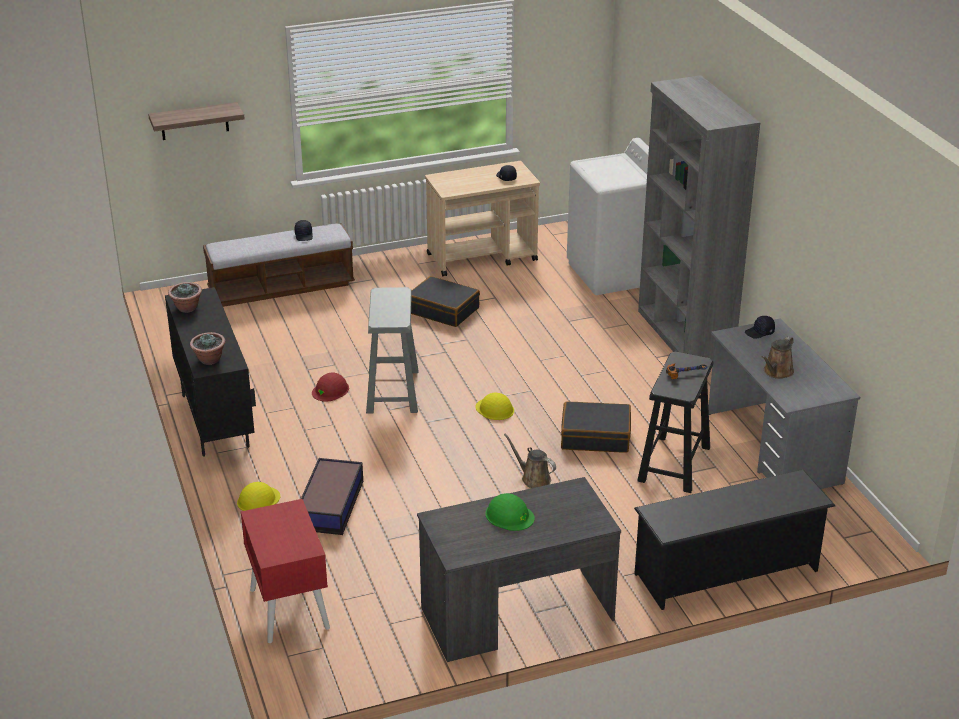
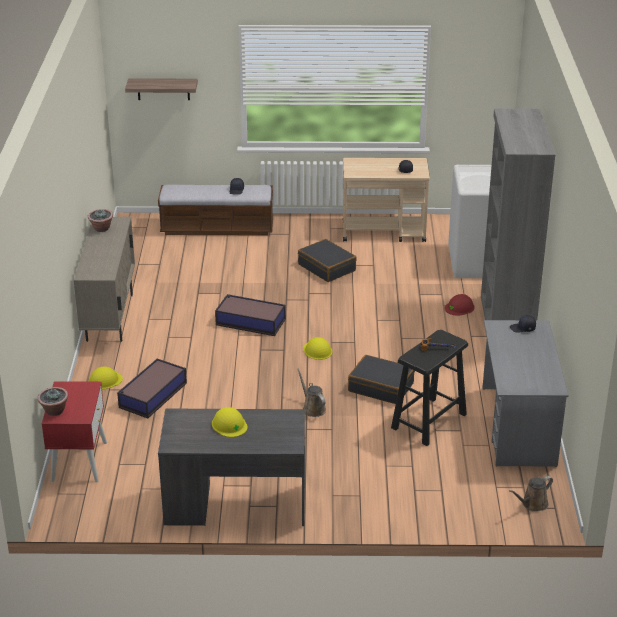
camera: 20 degrees right, 0 degrees up
(209, 360) = (92, 269): potted plant -> potted plant (54, 411)
(215, 421) = (110, 317): black cabinet -> beige cabinet
(330, 390) = (205, 311): red hard hat -> red hard hat (459, 307)
(393, 391) = (250, 321): grey stool -> storage box
(509, 515) = (229, 425): green hard hat -> yellow hard hat
(727, 572) = (415, 512): black shoe rack -> none
(777, 372) = (513, 362): brown watering can -> brown watering can (532, 504)

